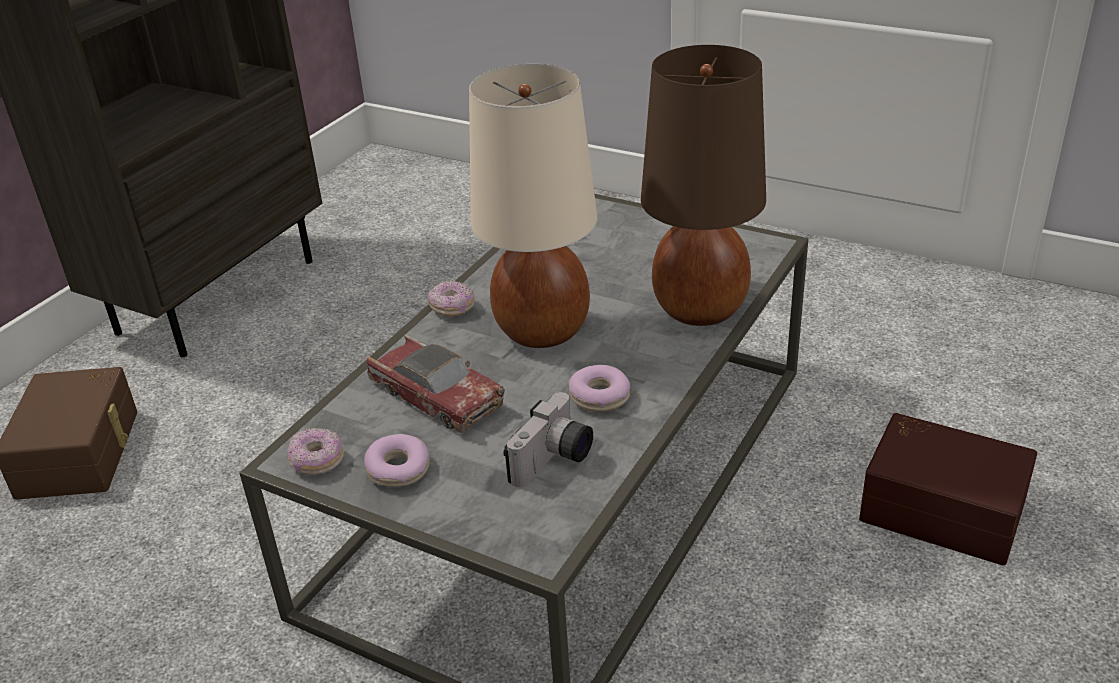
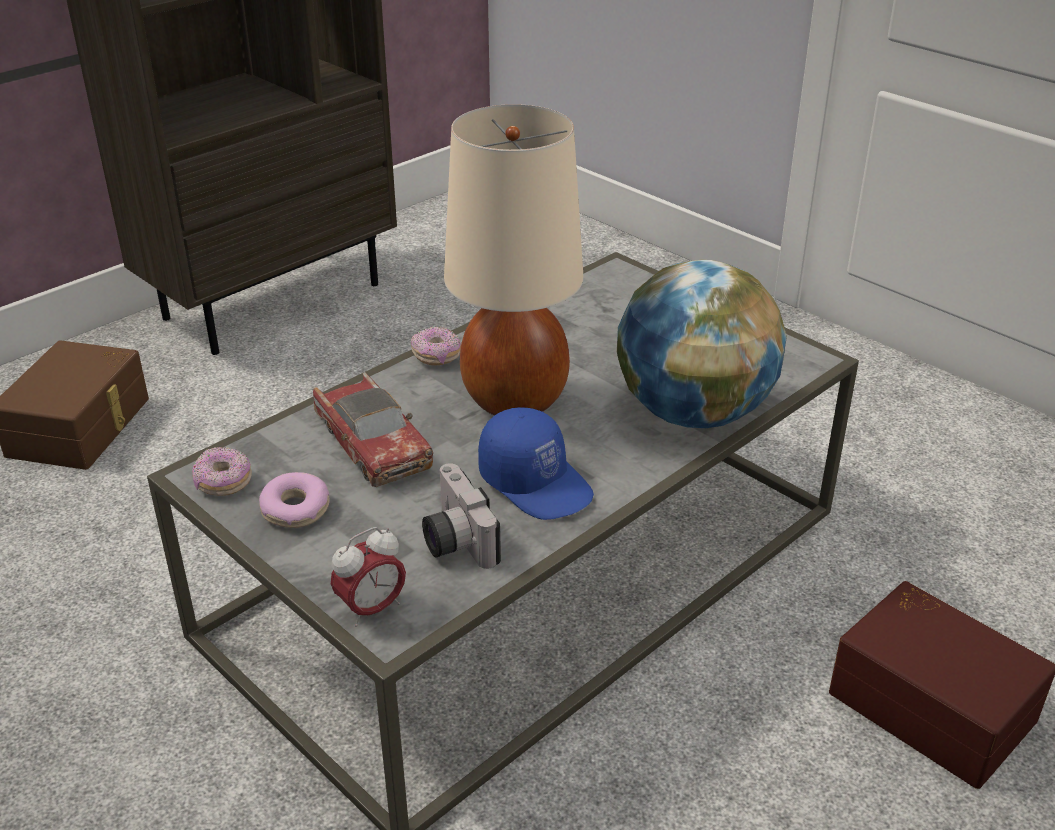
camera: 15 degrees right, 0 degrees up
(515, 537) = (371, 609): none -> alarm clock
(554, 461) = (453, 540): camera -> camera turned 105 degrees clockwise
(599, 396) = (537, 482): donut -> blue cap
(698, 309) = (693, 412): brown table lamp -> globe

